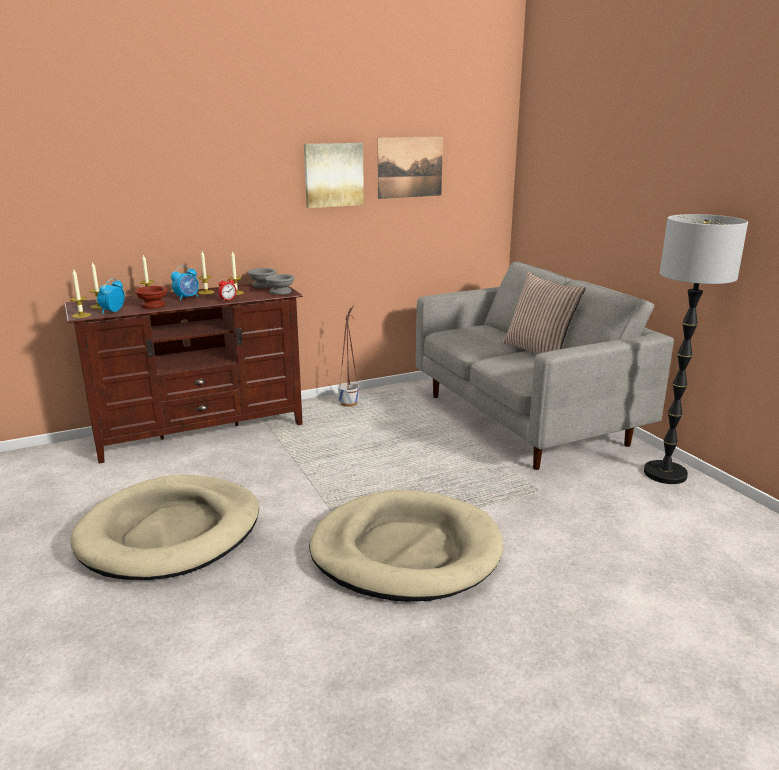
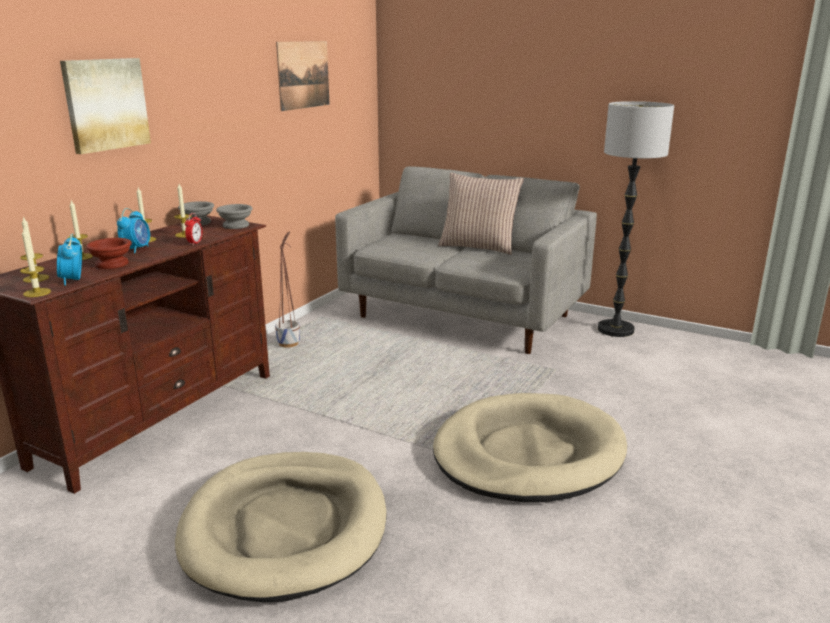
camera: 35 degrees left, 0 degrees up
(333, 175) = (242, 85): picture -> picture (105, 104)

